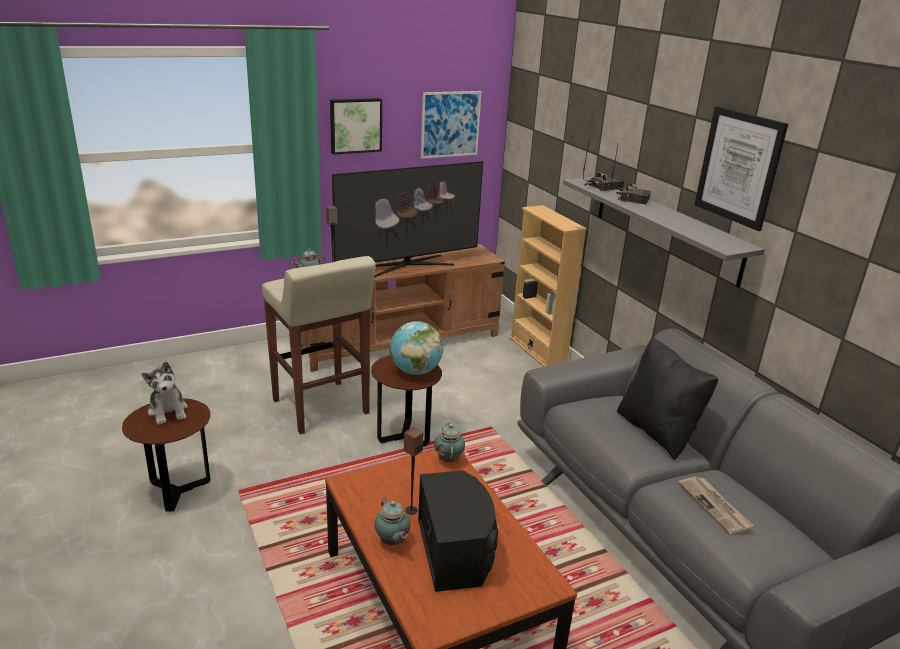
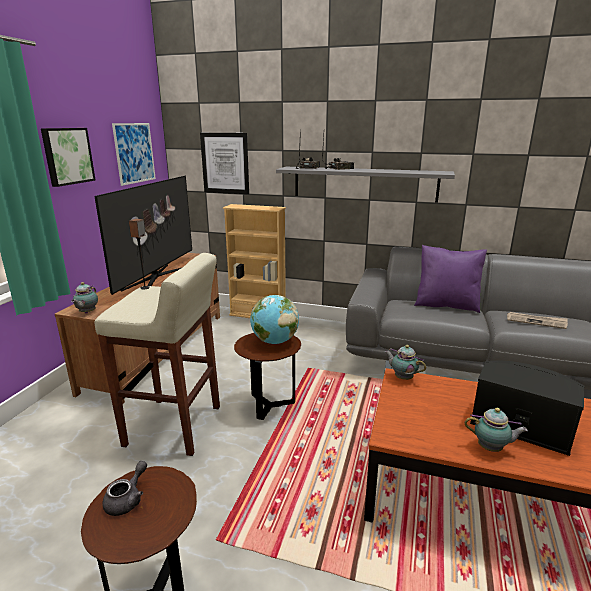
camera: 45 degrees left, 5 degrees down
(168, 411) = (127, 499): plush toy -> grey teapot
(411, 510) = (454, 421): speaker -> none
(657, 431) = (446, 305): black pillow -> purple pillow
(739, 167) = (422, 124): picture -> picture (225, 163)

